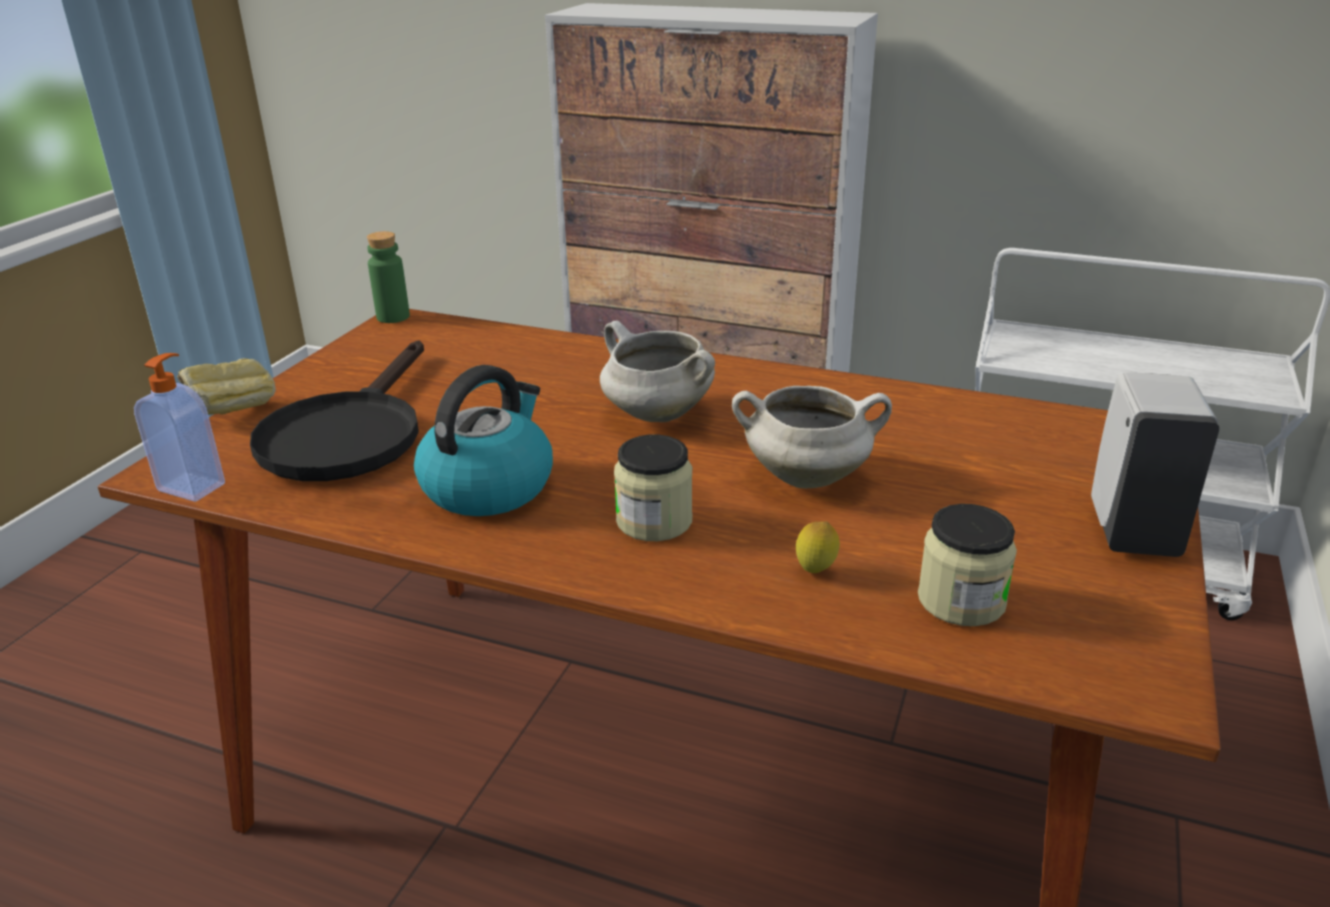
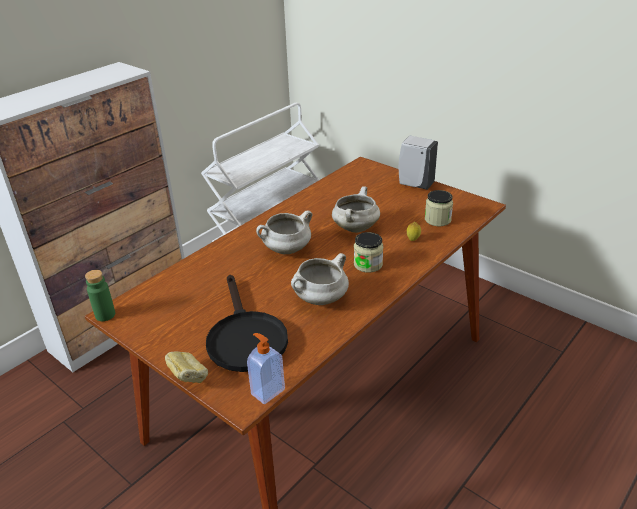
camera: 70 degrees left, 5 degrees up
(348, 434) = (245, 337): black frying pan -> black frying pan turned 45 degrees clockwise
(488, 486) = (320, 299): kettle -> white cooking pot

